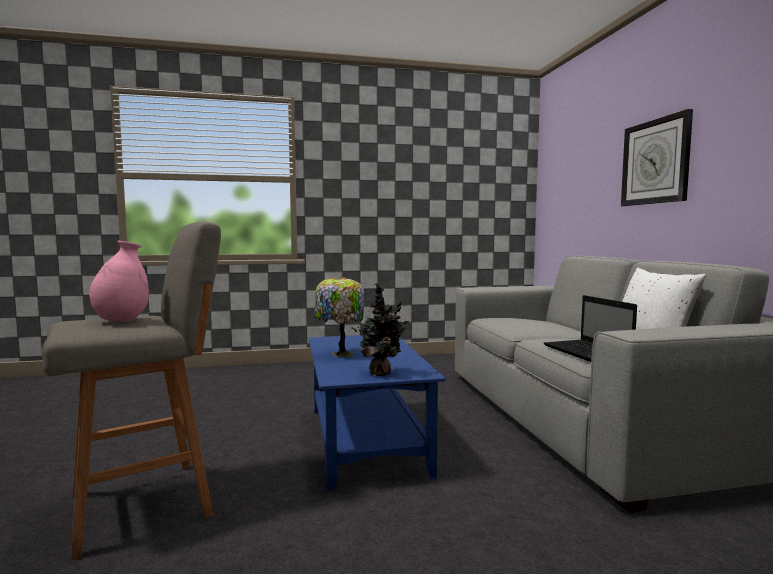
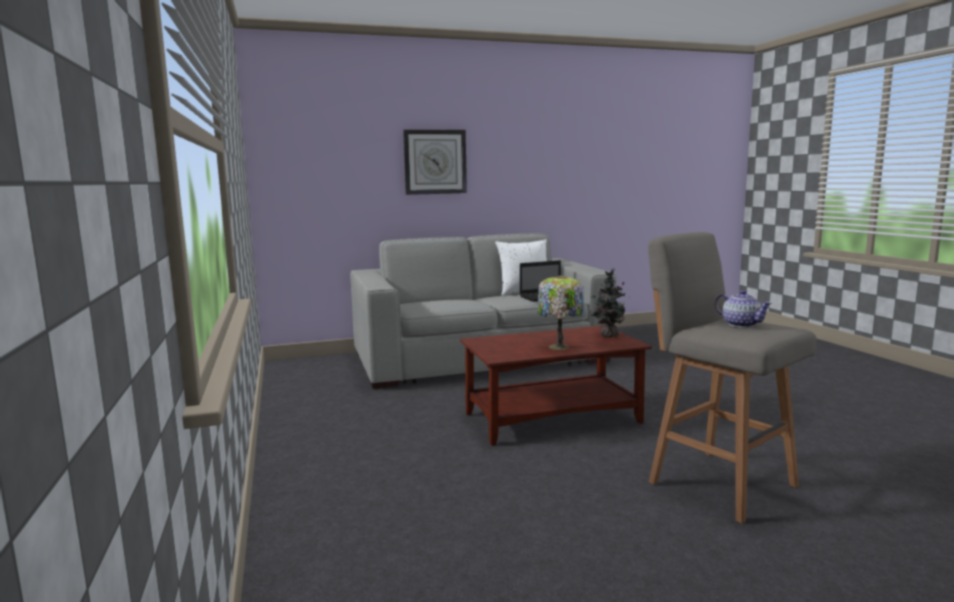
camera: 95 degrees left, 5 degrees up
(121, 321) = (741, 324): pink vase -> teapot
(366, 440) = (553, 418): blue coffee table -> brown coffee table

